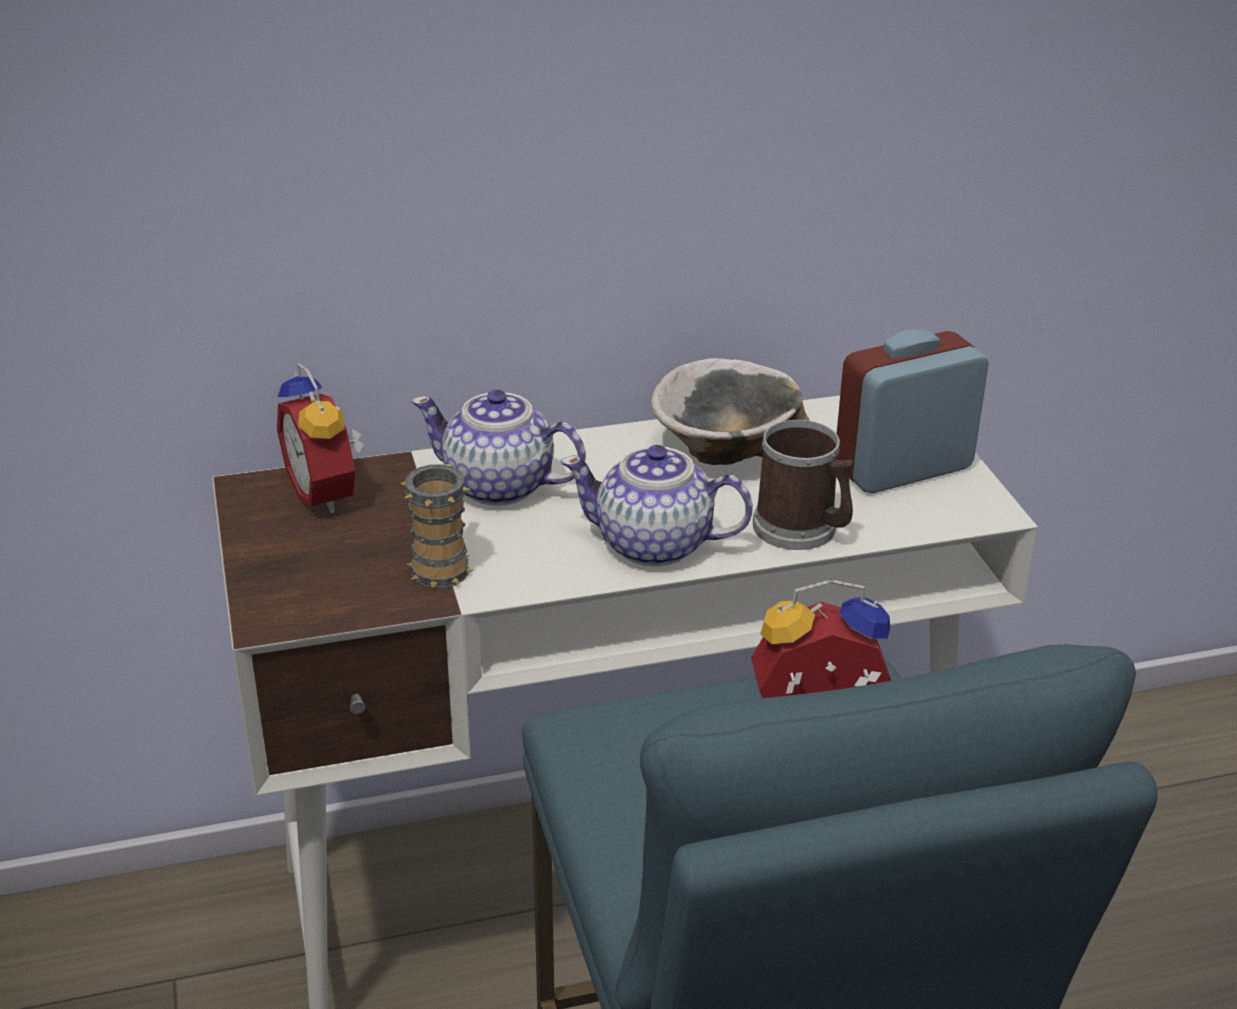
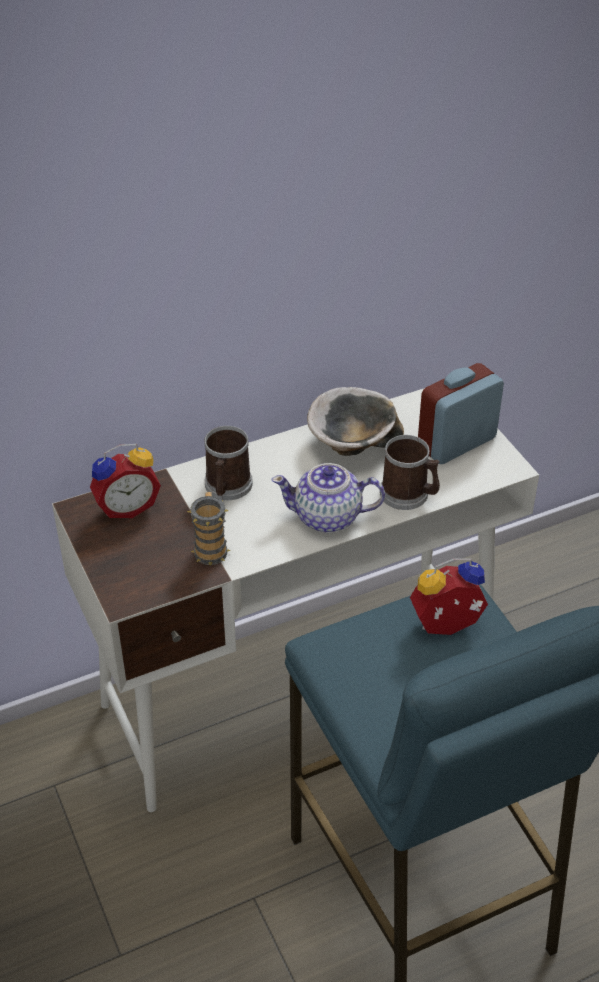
camera: 10 degrees left, 10 degrees up
(328, 493) = (126, 506): alarm clock -> alarm clock turned 75 degrees counterclockwise
(500, 486) = (227, 487): teapot -> mug

